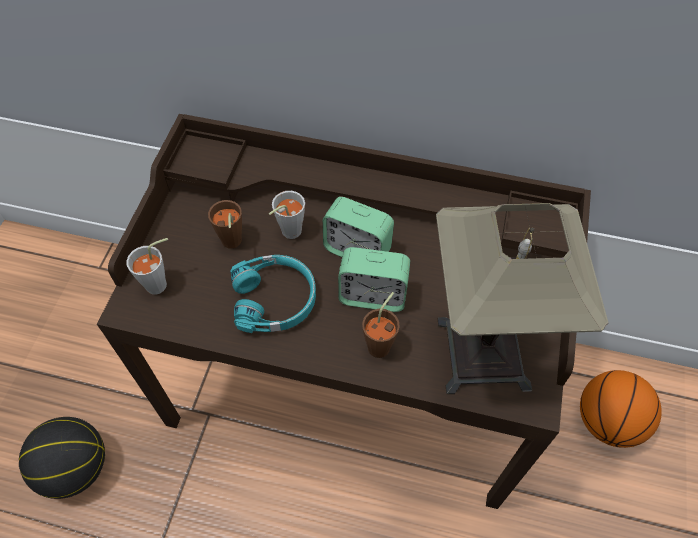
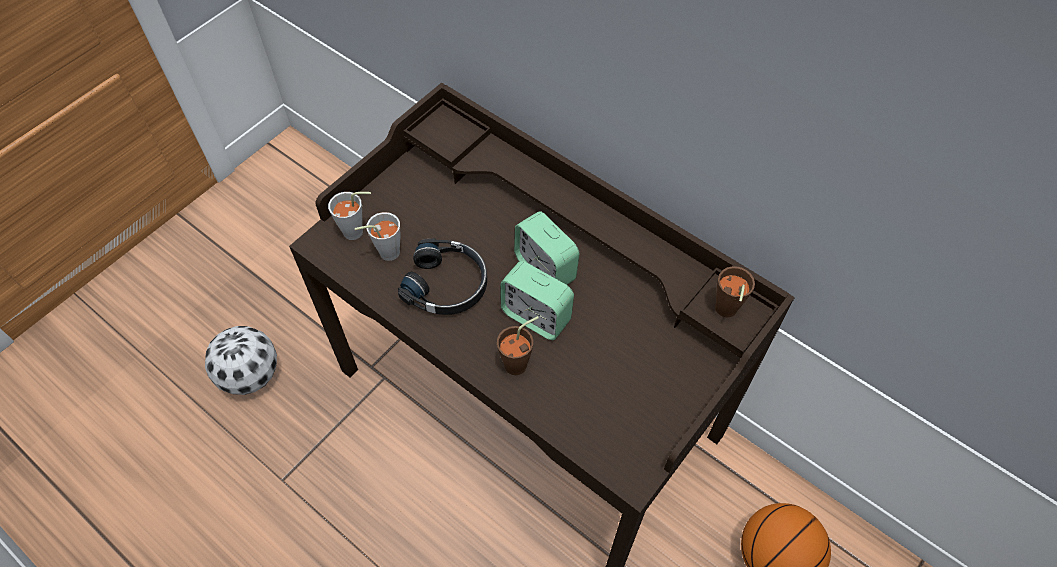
camera: 25 degrees right, 0 degrees up
(76, 467) = (250, 374): basketball -> football
(231, 244) = (435, 220): brown cup -> brown cup (725, 312)
(275, 299) = (447, 284): turquoise headphones -> black headphones
(287, 233) = (490, 229): grey cup -> grey cup (384, 253)
(482, 353) = (608, 410): table lamp -> none

